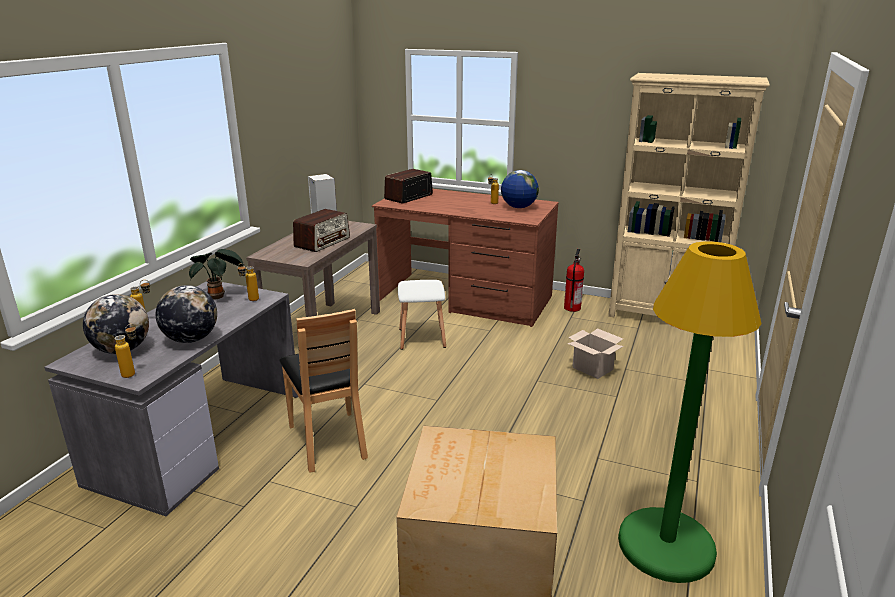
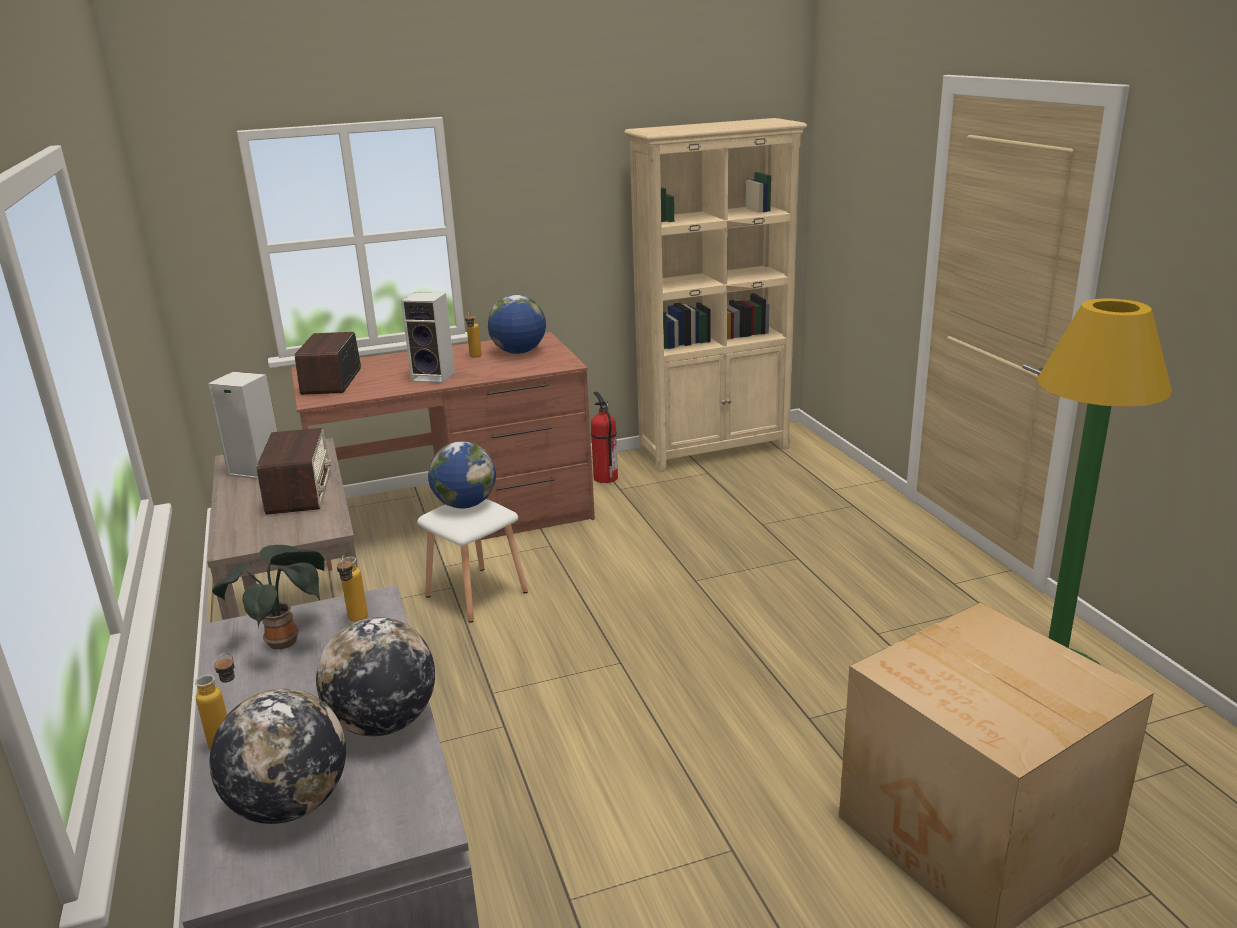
camera: 40 degrees left, 0 degrees up
(133, 372) = (395, 823): bottle -> none
(328, 440) = (565, 794): brown chair -> none
(424, 283) = (465, 504): none -> globe
(455, 208) = (435, 377): none -> speaker
(593, 368) = (732, 538): cardboard box -> none

